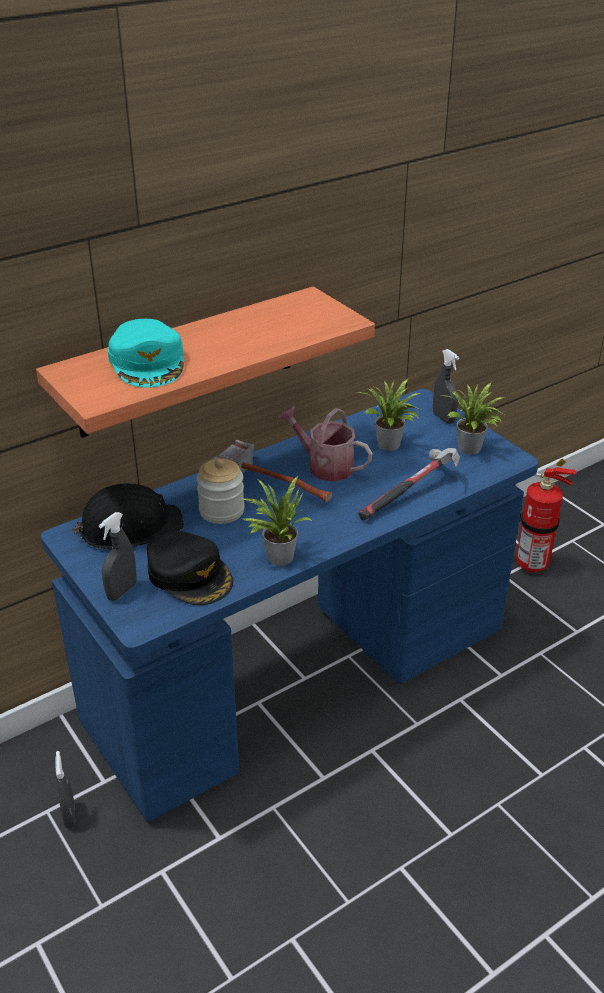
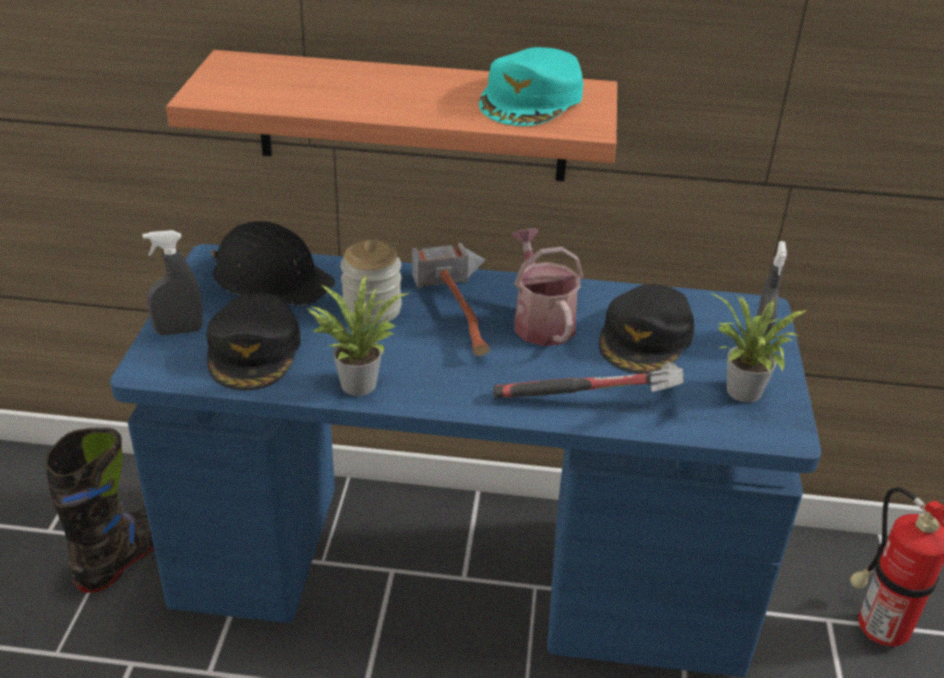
camera: 40 degrees right, 0 degrees up
(70, 816) = (126, 556): grey spray bottle -> black boot
(148, 362) = (311, 83): turquoise cap -> turquoise cap (531, 100)
(389, 446) = (645, 338): potted plant -> black cap

